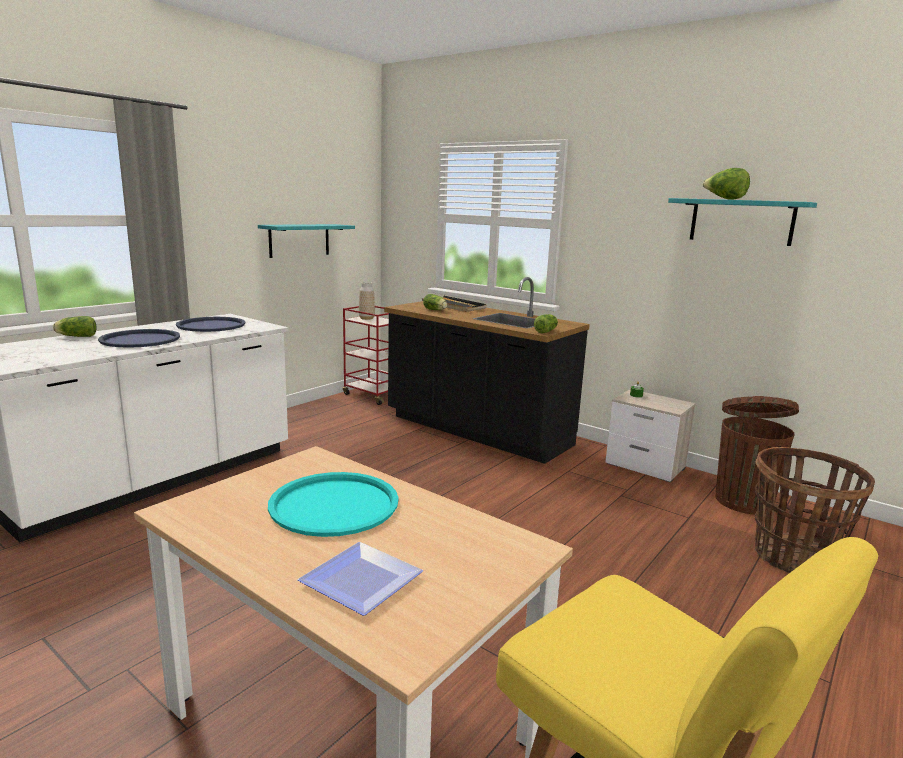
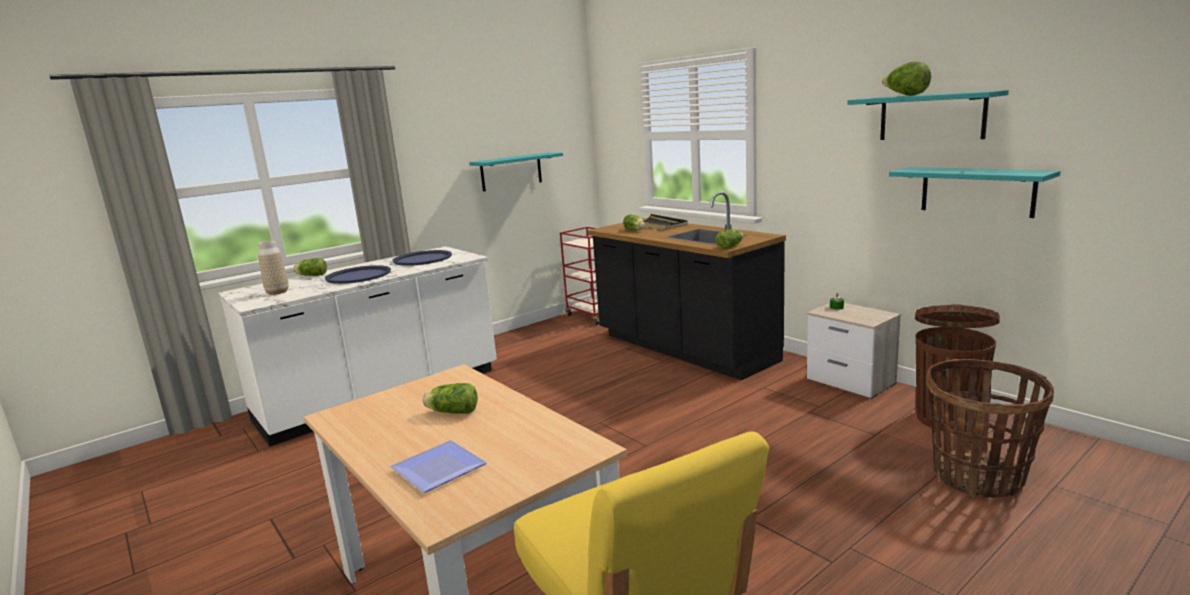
camera: 15 degrees right, 0 degrees up
(334, 505) = (451, 412): turquoise tray -> lettuce
(366, 318) = (583, 241): vase -> vase (277, 292)
(778, 293) = (976, 191): none -> turquoise shelf

